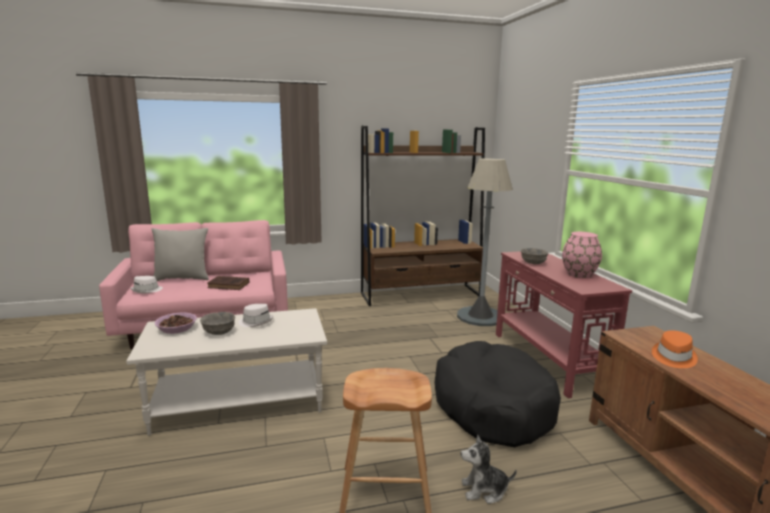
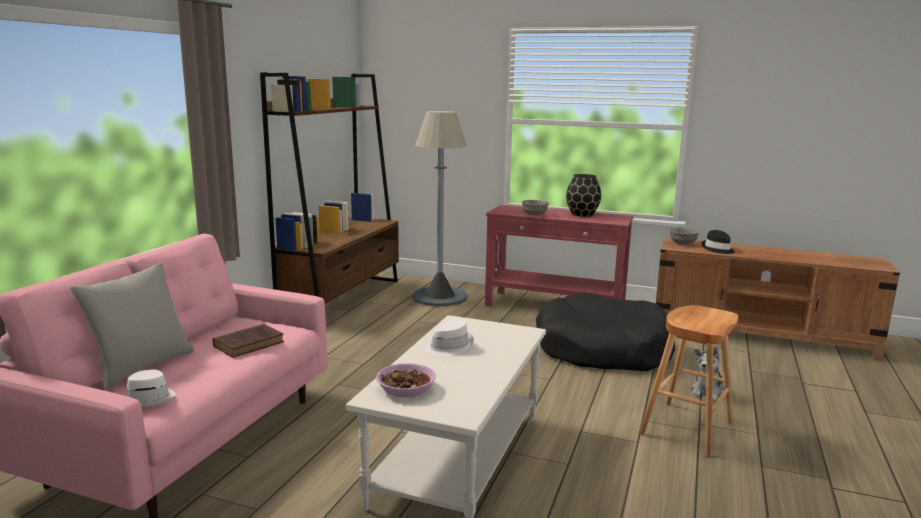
camera: 55 degrees left, 0 degrees up
(218, 332) = (454, 368): grey bowl -> grey bowl (682, 243)
(579, 274) = (582, 214): pink vase -> black vase
(673, 357) = (718, 249): orange hat -> black hat

